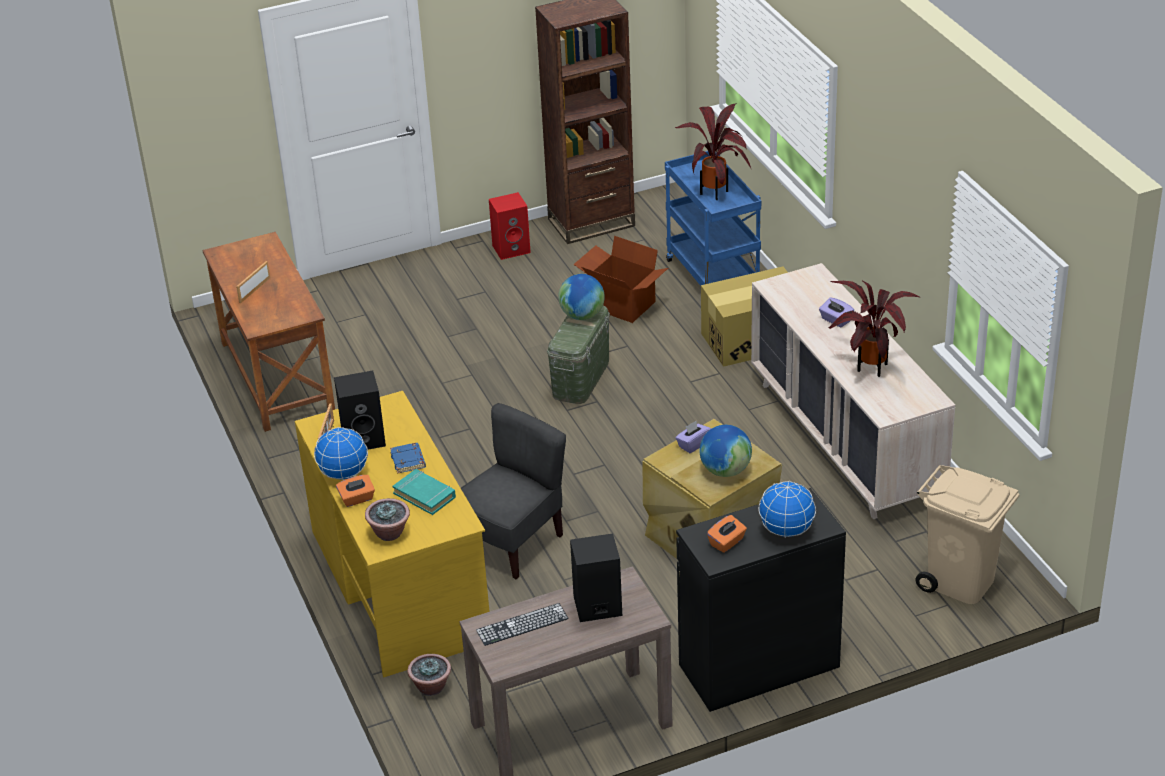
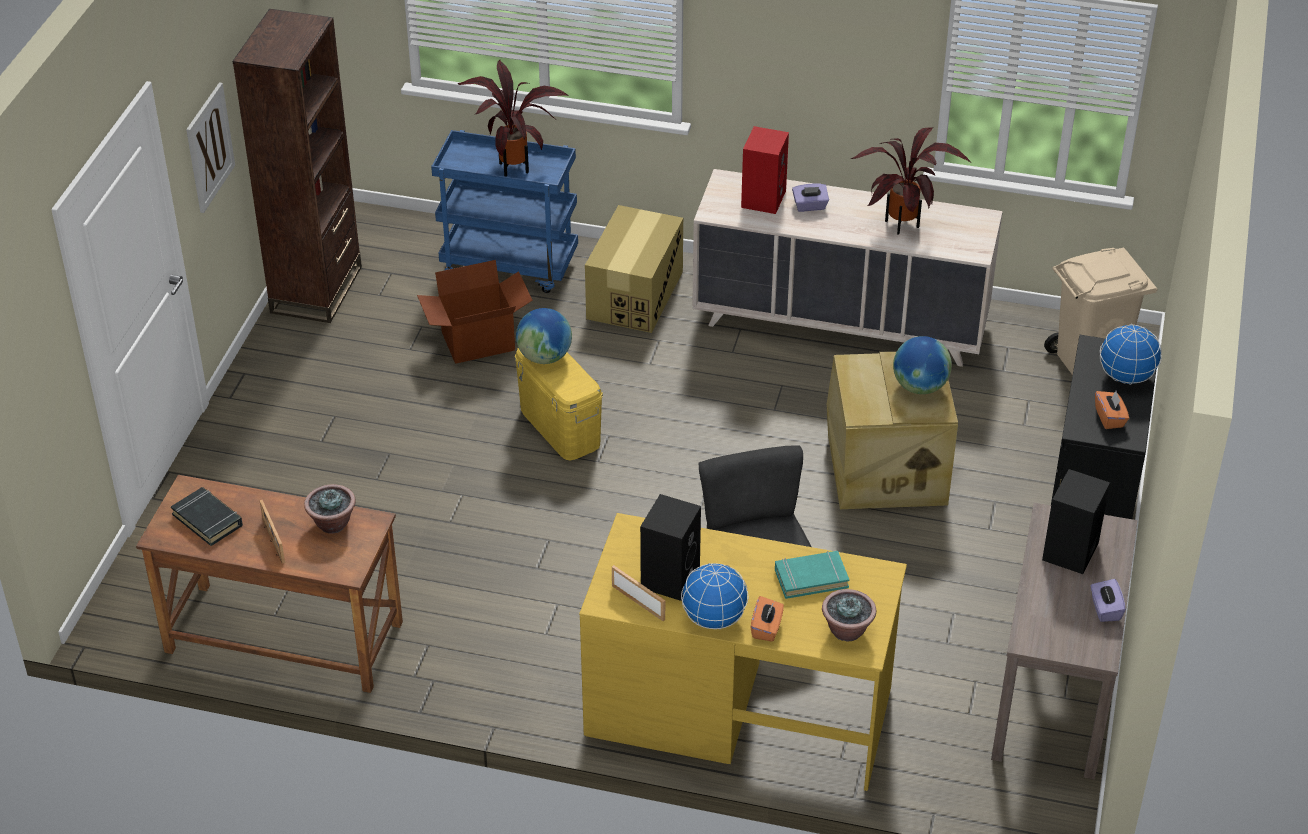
camera: 55 degrees left, 5 degrees up
(248, 260) = (208, 520): none -> black book
(408, 461) = (742, 563): blue book -> none
(431, 687) = (914, 763): potted plant -> potted plant (332, 523)
(492, 58) = (209, 147): none -> picture
(512, 248) = (286, 361): red speaker -> red speaker (762, 198)
(522, 624) = (1052, 612): keyboard -> none
(581, 378) = (559, 427): green storage box -> yellow storage box
(693, 444) = (859, 386): purple tissue box -> purple tissue box (1105, 609)

